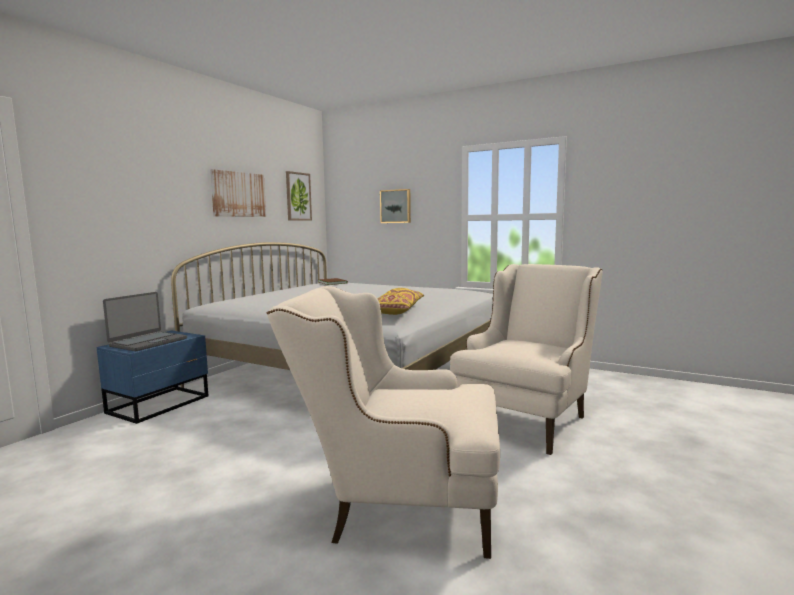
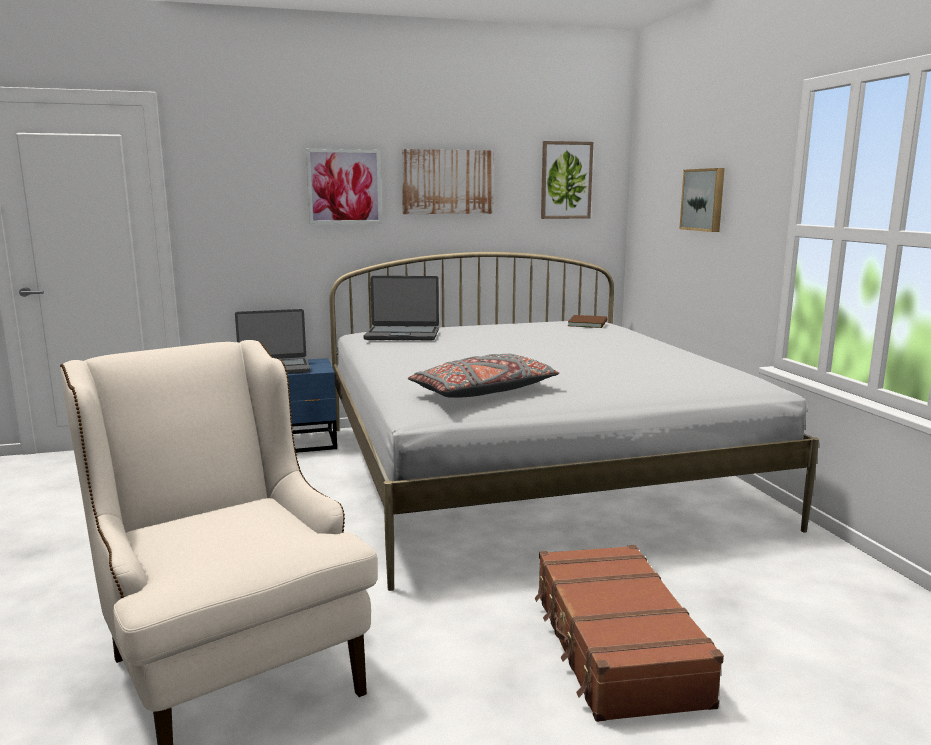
camera: 45 degrees right, 5 degrees up
(174, 194) = (344, 186): none -> picture
(249, 300) = (402, 335): none -> laptop
(397, 311) = (484, 392): yellow pillow -> grey pillow
(527, 418) = (615, 647): beige armchair -> brown suitcase

